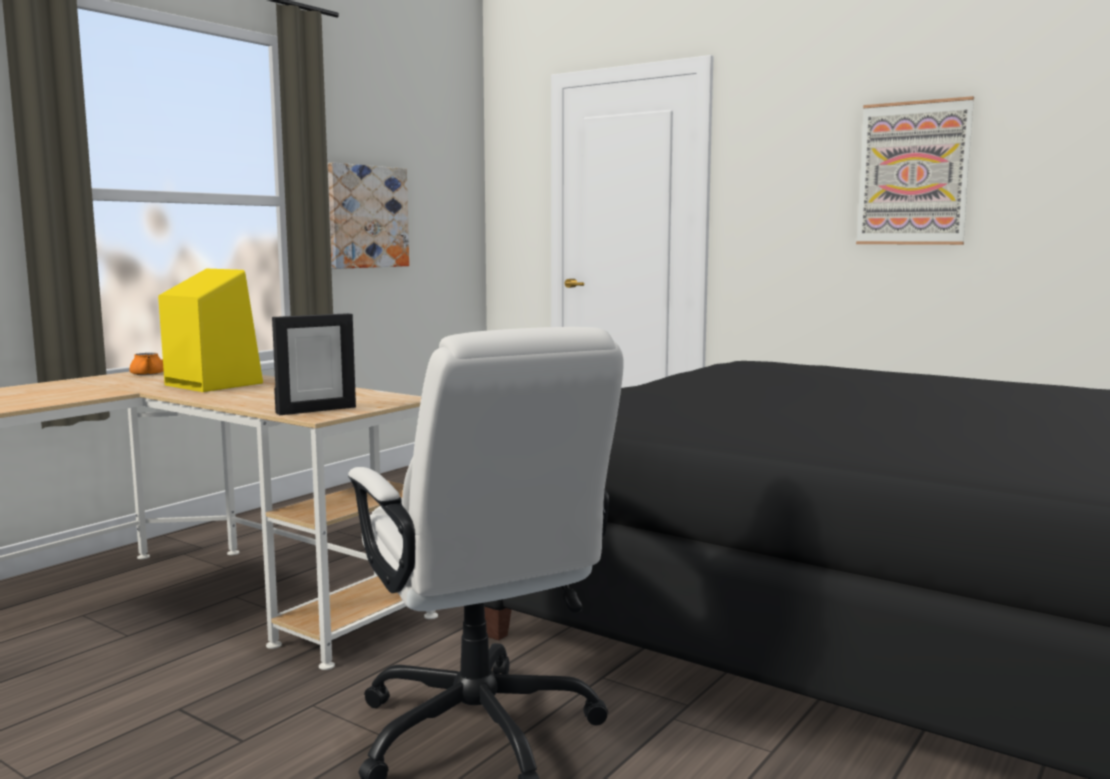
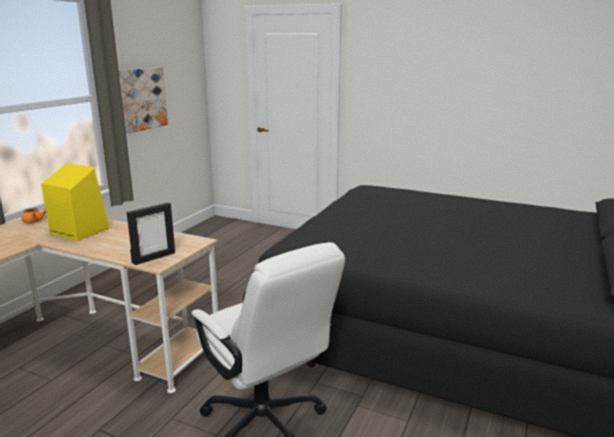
camera: 10 degrees left, 10 degrees up
(913, 173) = (451, 80): picture -> none

